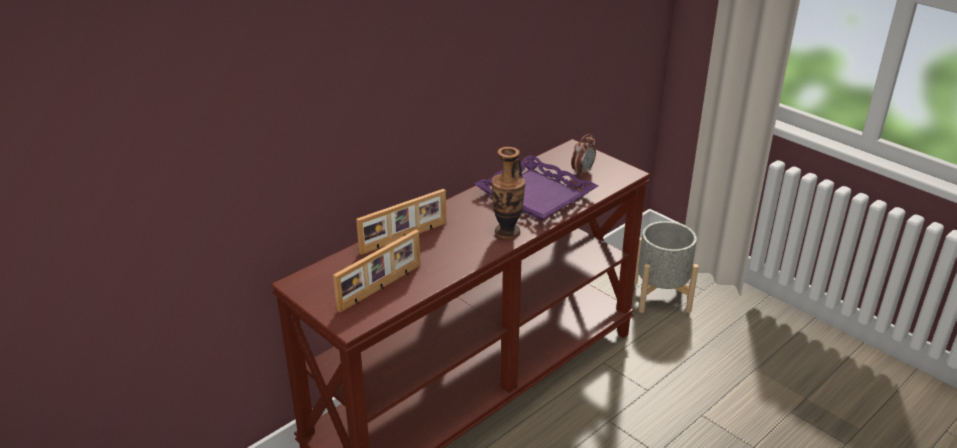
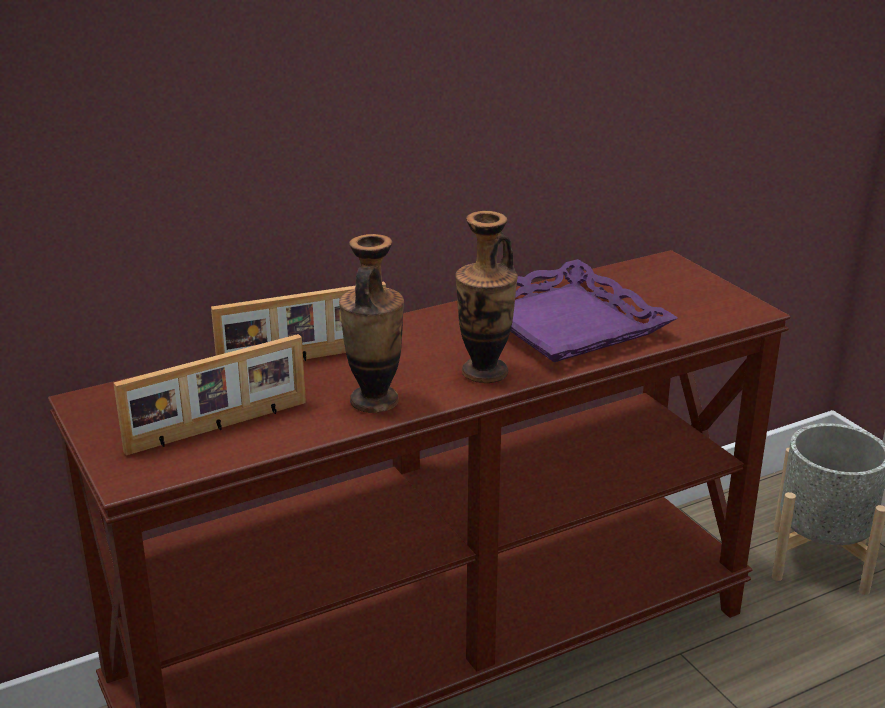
camera: 15 degrees right, 5 degrees down
(457, 258) = (374, 401): none -> vase
(582, 171) = (666, 298): alarm clock -> none

